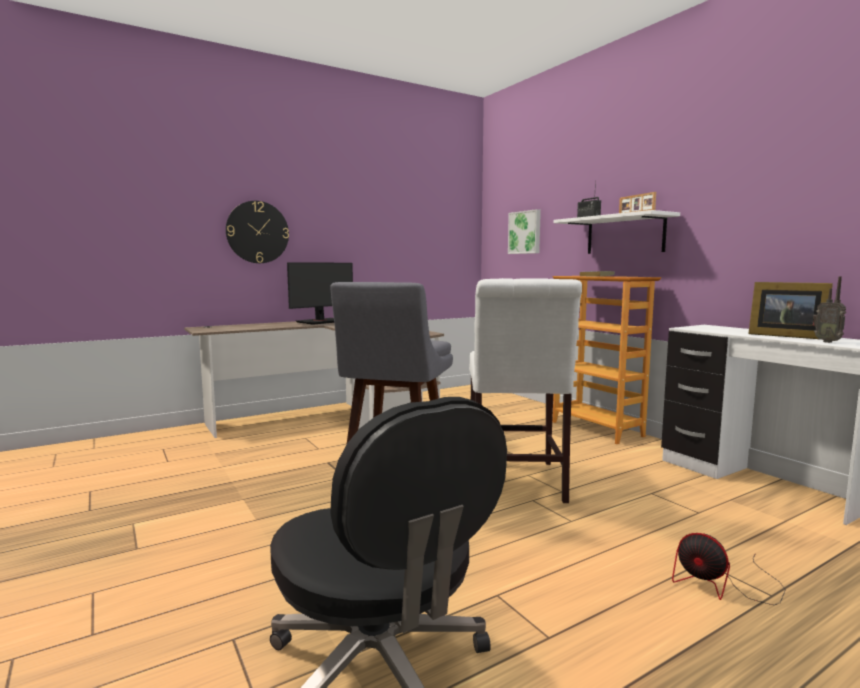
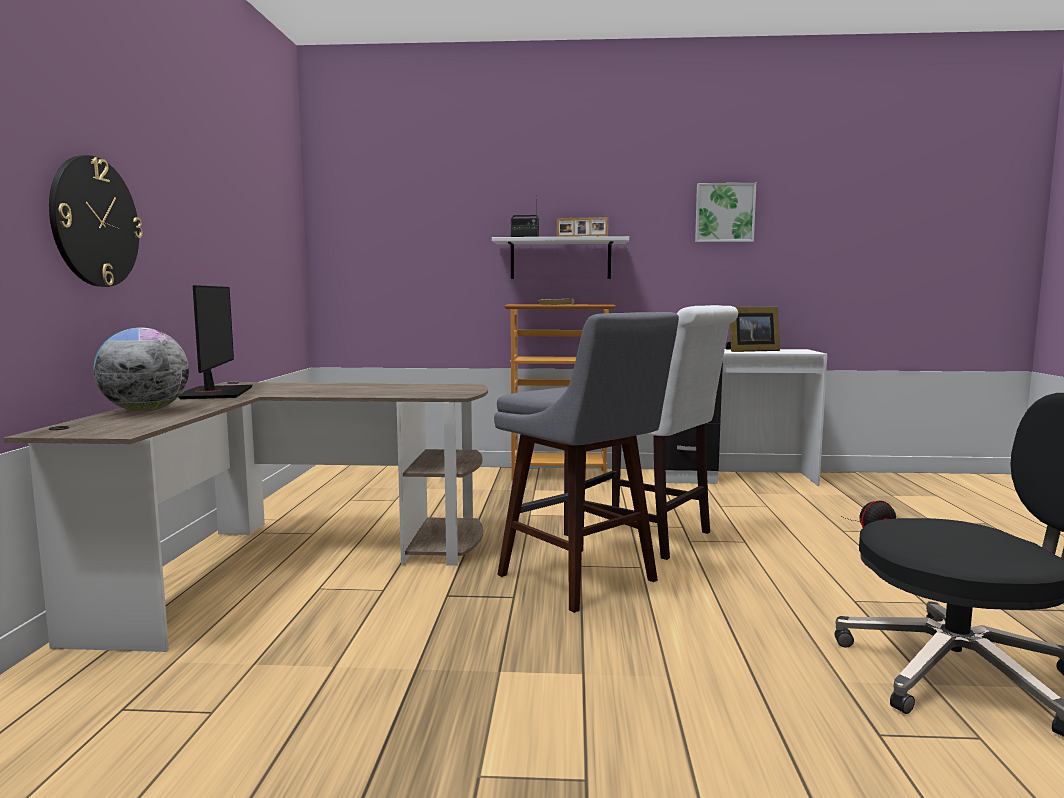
camera: 55 degrees left, 0 degrees up
(259, 325) = (145, 410): none -> globe
(525, 232) = (401, 249): picture -> picture (724, 213)
(827, 342) = (789, 351): radio -> none

